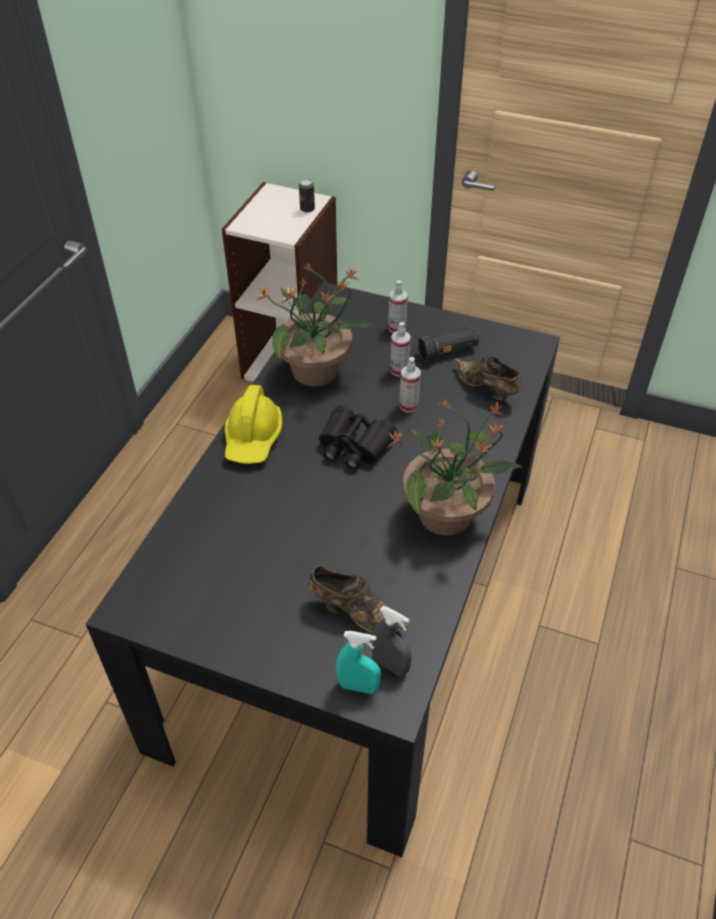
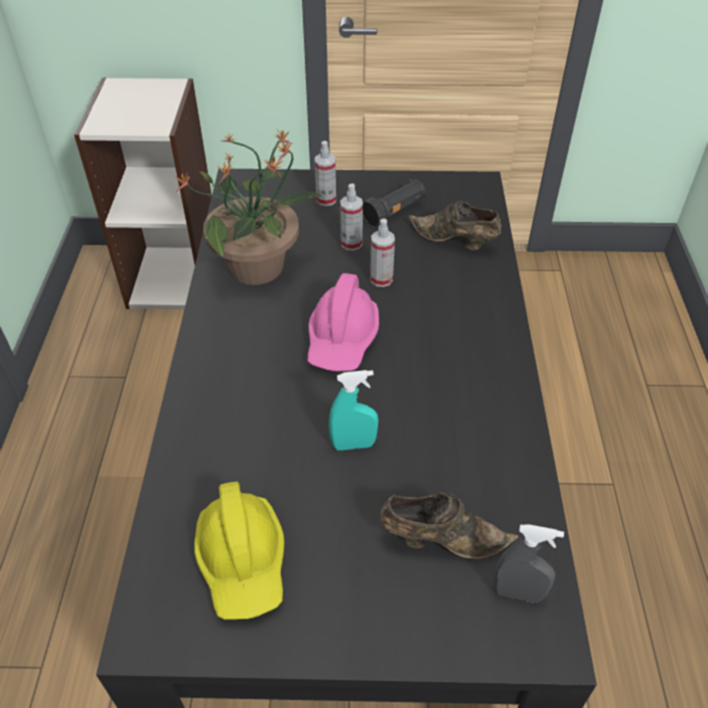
camera: 20 degrees left, 0 degrees up
(253, 438) = (218, 361): yellow hard hat -> yellow hard hat (243, 561)
(307, 209) = (166, 96): can -> none
(354, 445) = (342, 339): black binoculars -> pink hard hat
(358, 686) = (494, 634): turquoise spray bottle -> turquoise spray bottle (353, 444)
(447, 515) = (486, 390): potted plant -> none

